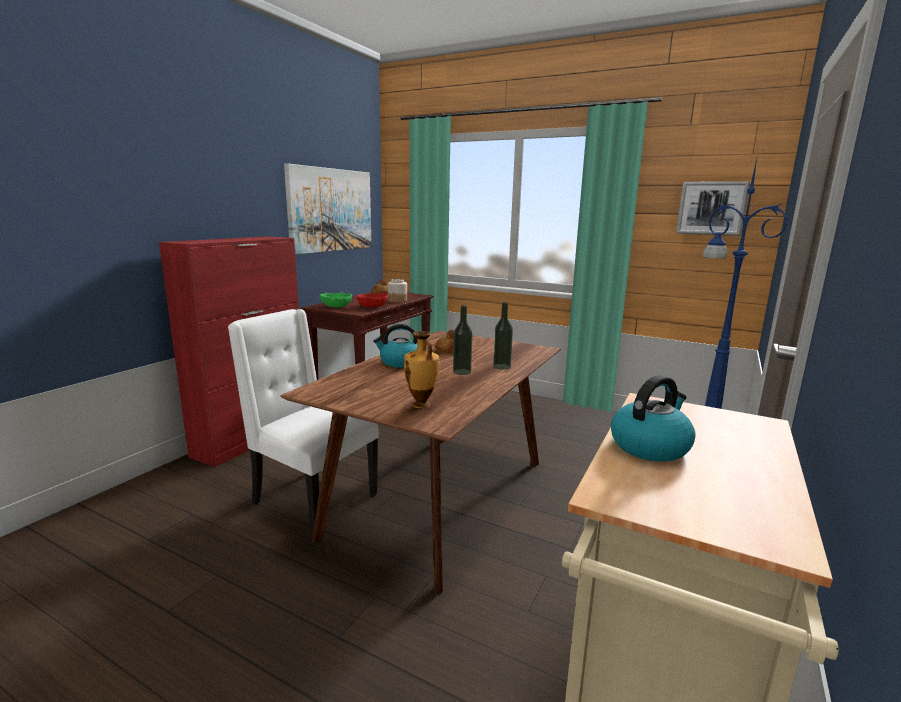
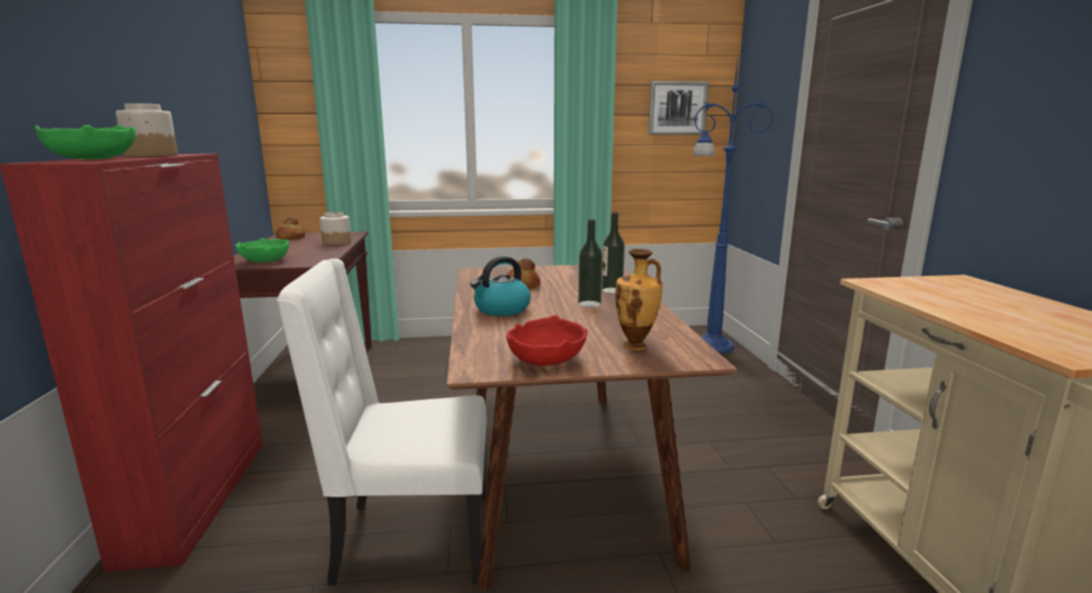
camera: 35 degrees left, 0 degrees up
(205, 240) = (92, 159): none -> green bowl
(246, 239) = (151, 156): none -> jar
(331, 210) = (211, 114): picture -> none
(372, 307) = (320, 254): red bowl -> red bowl (545, 360)
(650, 446) = (973, 312): kettle -> none

